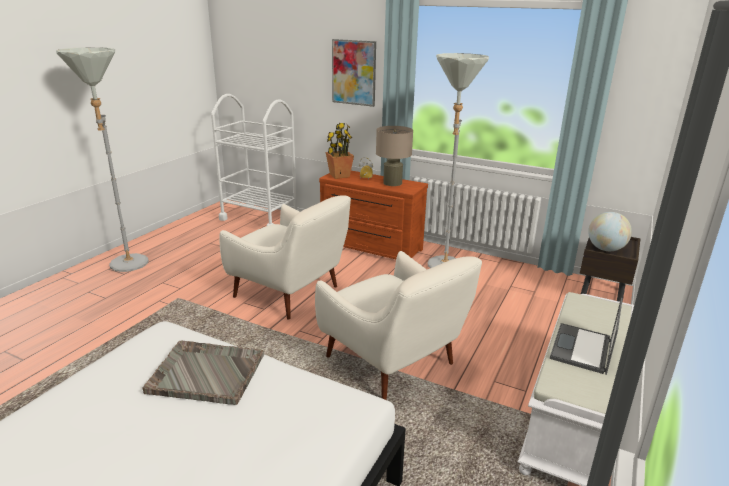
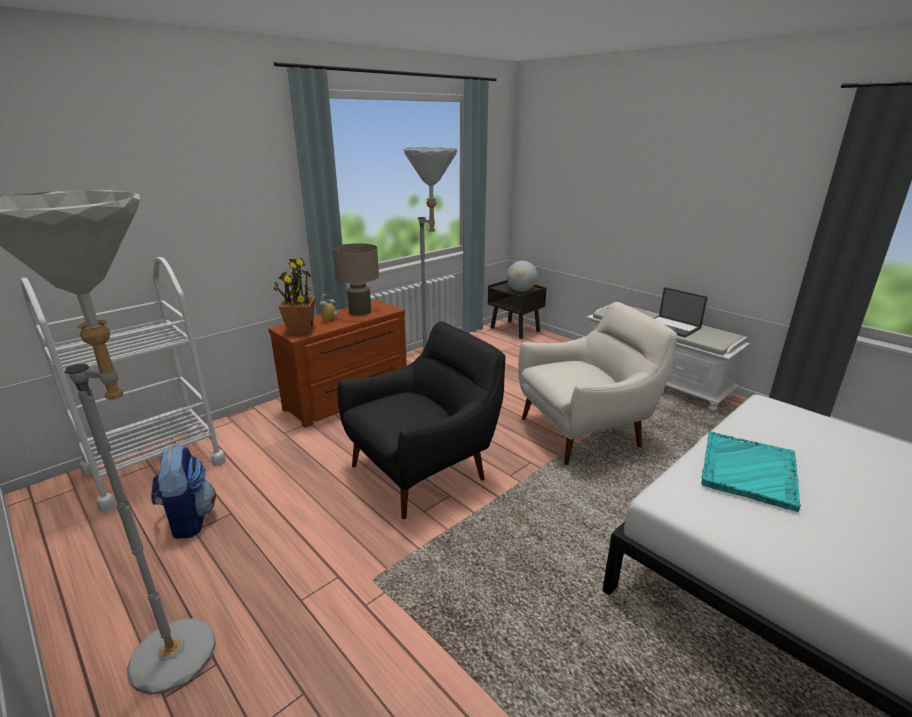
camera: 70 degrees left, 0 degrees up
(205, 373) = (748, 471): grey tray -> turquoise tray
(218, 239) = (188, 519): none -> backpack
(290, 293) = (423, 470): white armchair -> black armchair
(354, 72) = (244, 193): picture -> none

